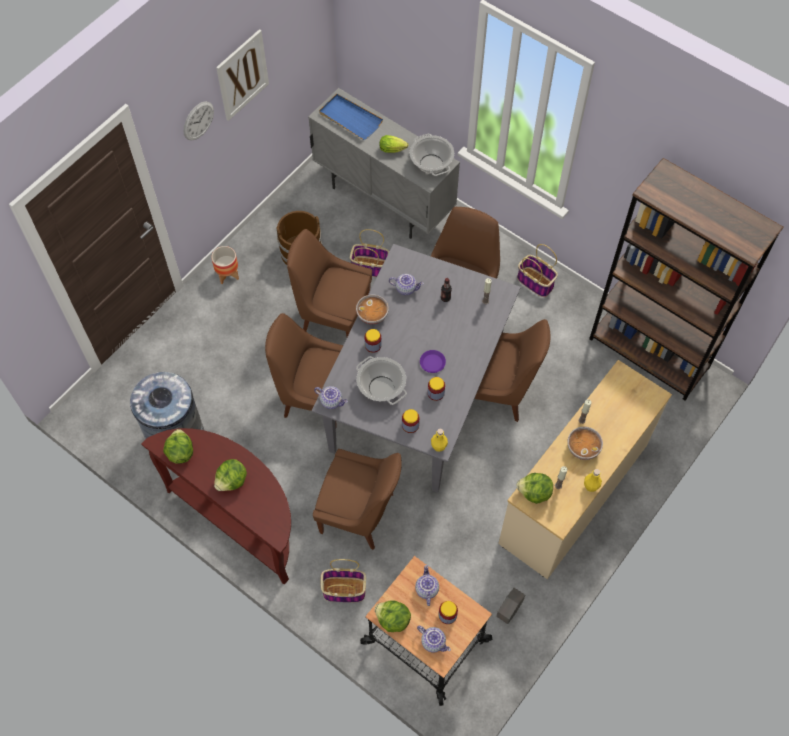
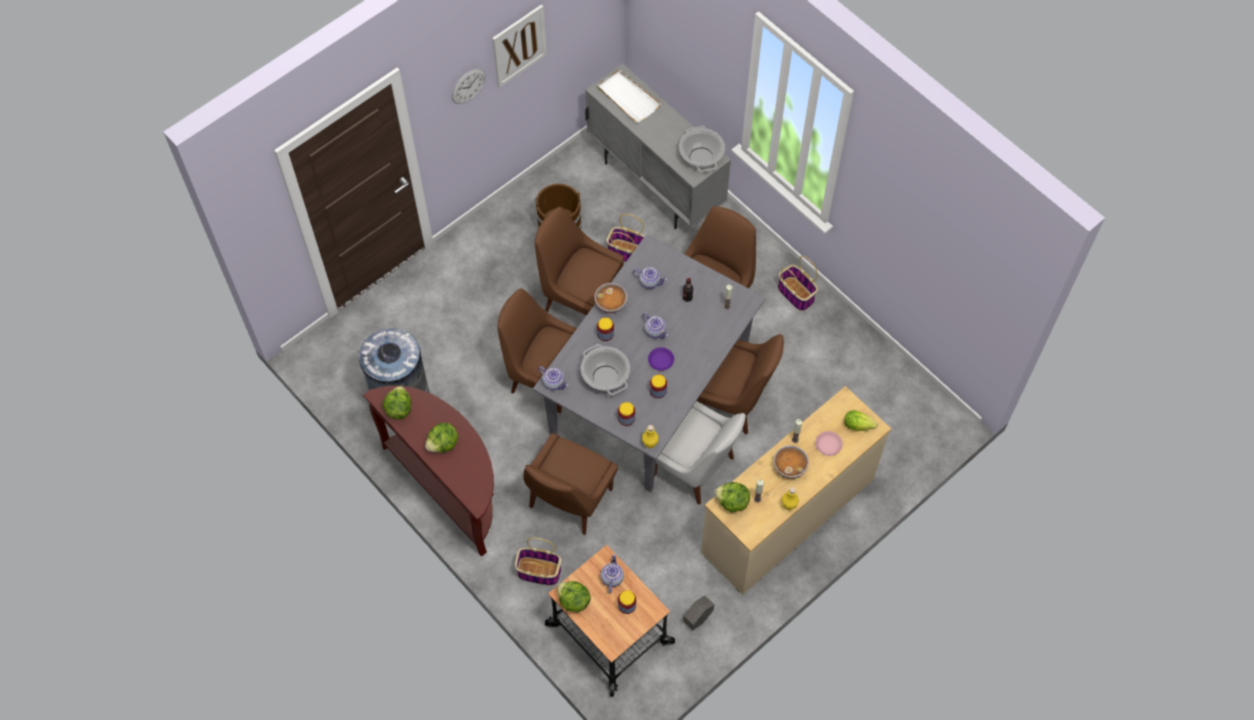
camera: 10 degrees right, 0 degrees up
(228, 274) = (480, 238): planter -> none
(350, 118) = (627, 98): blue tray -> white tray
(360, 514) = (569, 500): brown chair -> brown chair turned 90 degrees clockwise
(394, 149) = (666, 137): lettuce -> lettuce (859, 425)
(434, 641) = (608, 627): teapot -> teapot (655, 331)
(476, 462) = (696, 468): none -> white chair
(615, 420) = (828, 444): none -> pink plate
(649, 353) = (898, 386): brown bookcase -> none

